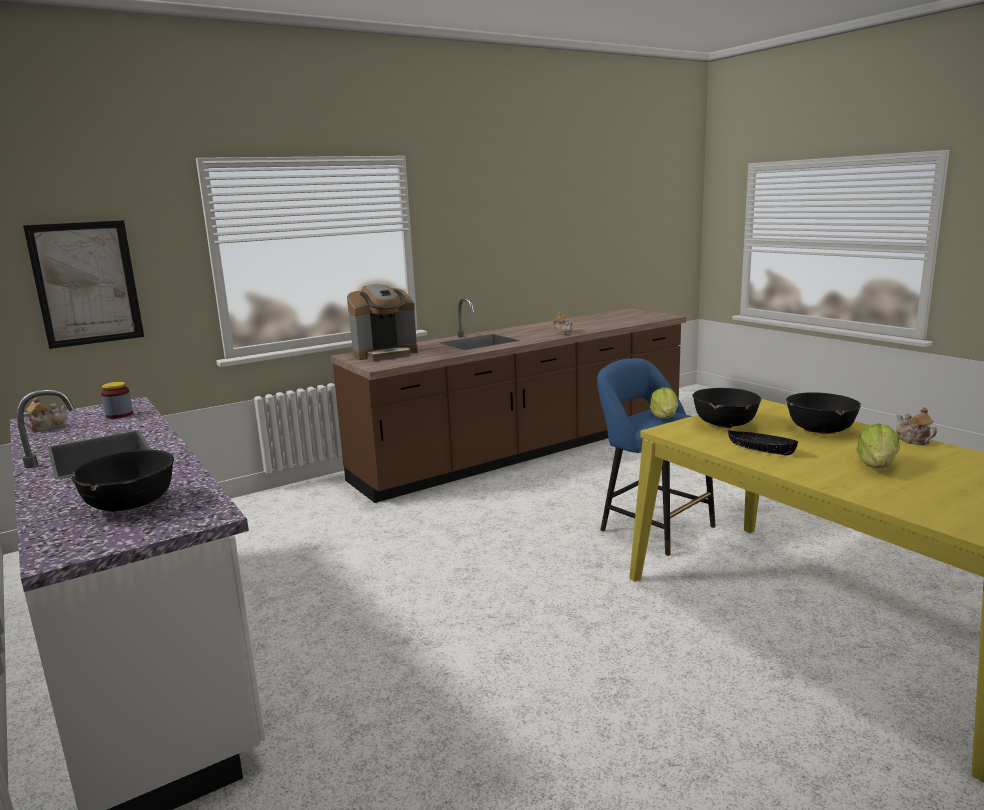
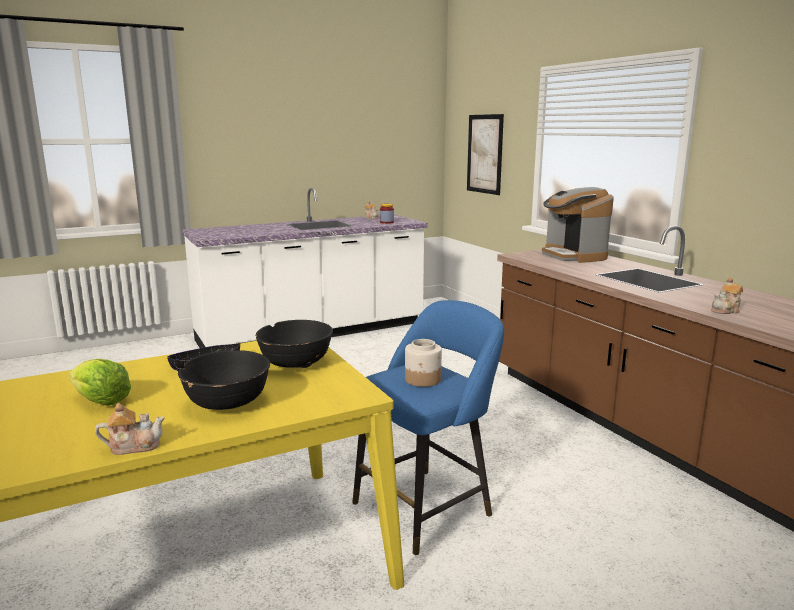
camera: 95 degrees right, 0 degrees up
(131, 505) = (236, 231): black bowl -> none
(664, 418) = (423, 380): lettuce -> jar

